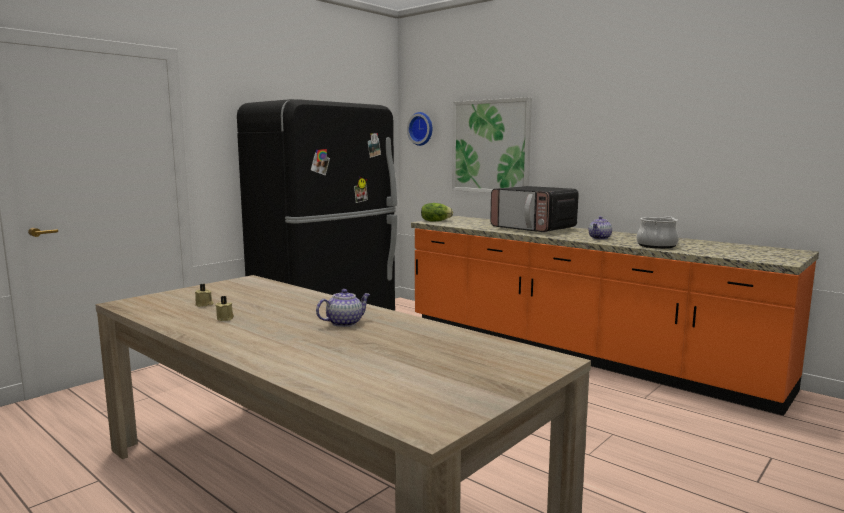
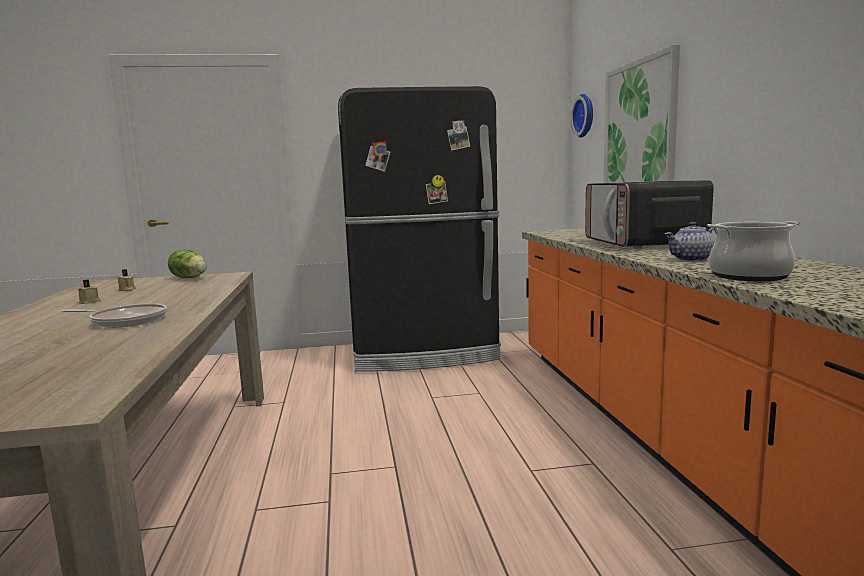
camera: 40 degrees right, 0 degrees up
(344, 323) = (125, 321): teapot -> frying pan
(435, 221) = (552, 231): lettuce -> lettuce (190, 278)

